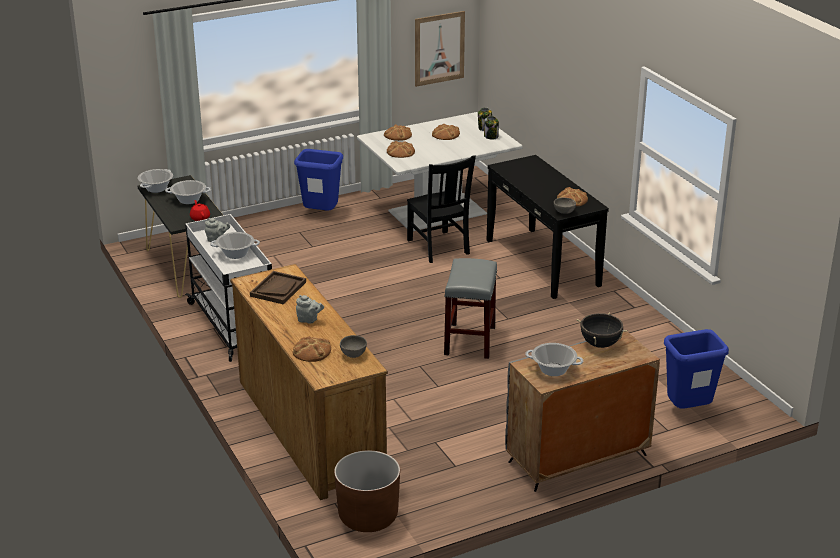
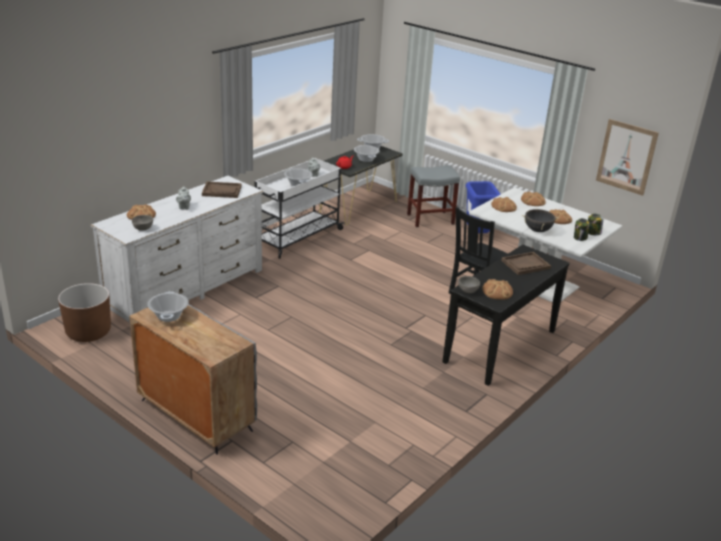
camera: 65 degrees right, 0 degrees up
(309, 428) = (186, 289): brown dresser -> white dresser
(469, 340) = (343, 332): grey stool -> grey stool (430, 219)
(529, 174) = (525, 264): none -> brown tray
(600, 344) = (222, 333): black cooking pot -> black cooking pot (537, 230)
(688, 411) = (302, 471): blue trash can -> none

